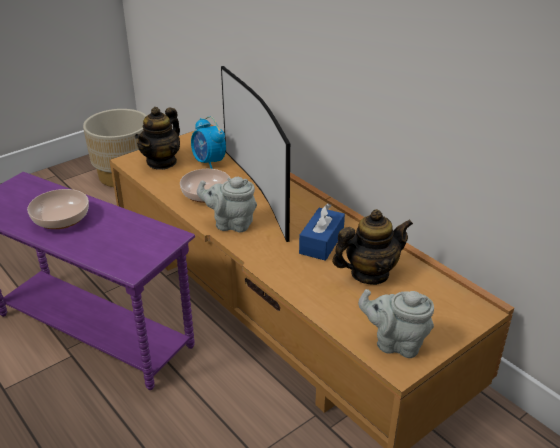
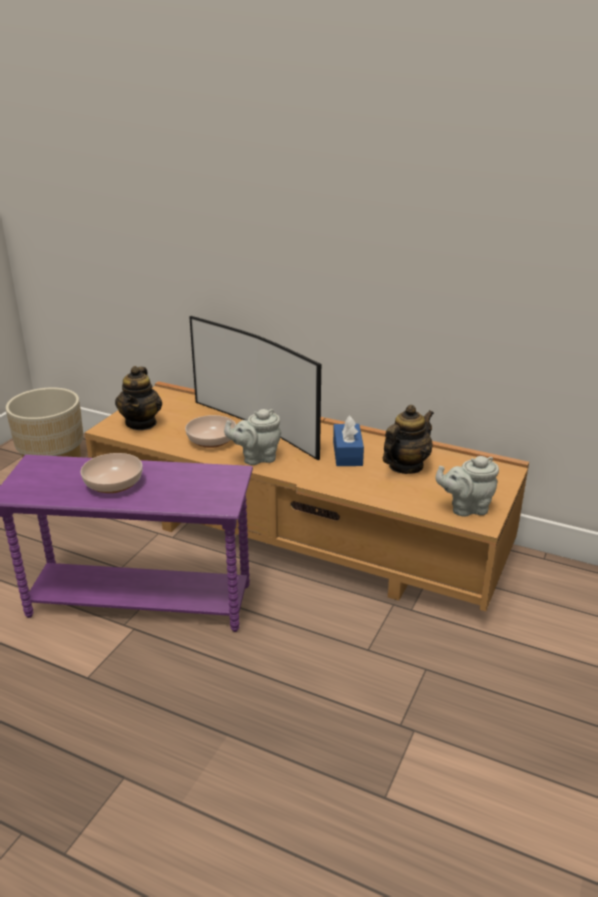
camera: 25 degrees left, 5 degrees down
(209, 162) = (188, 414): alarm clock -> none

